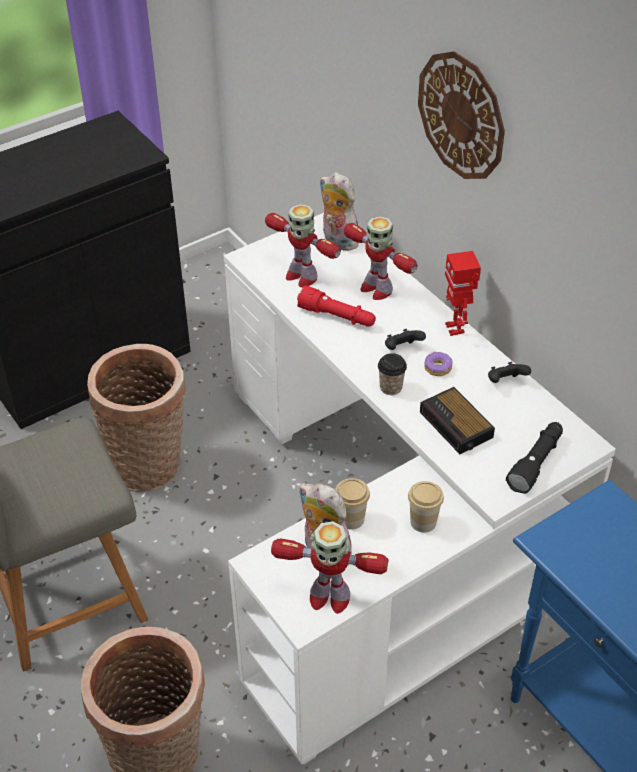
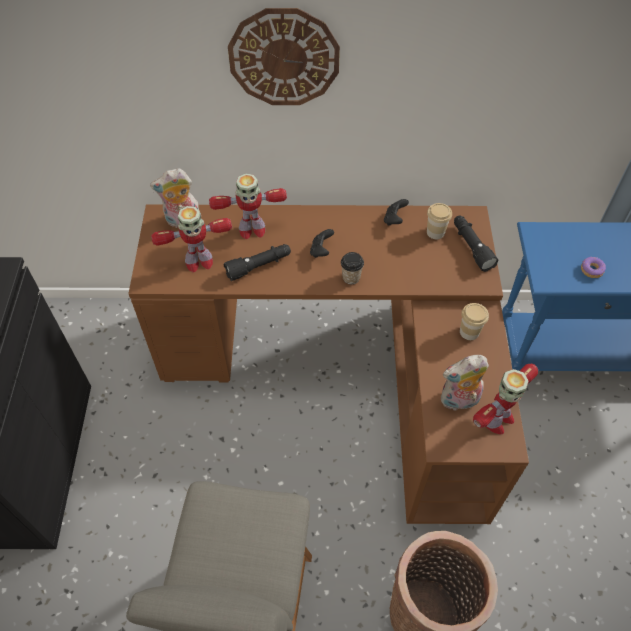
camera: 55 degrees left, 10 degrees up
(150, 465) = (175, 475): basket -> none
(337, 317) = (259, 266): red flashlight -> black flashlight
(351, 519) = (440, 368): cup -> cup (435, 232)
(385, 532) = (347, 370): white desk -> brown desk
(437, 368) = (354, 244): donut -> donut (591, 270)
(456, 328) = (327, 213): toy robot -> none
(457, 426) = (412, 265): alarm clock -> none

